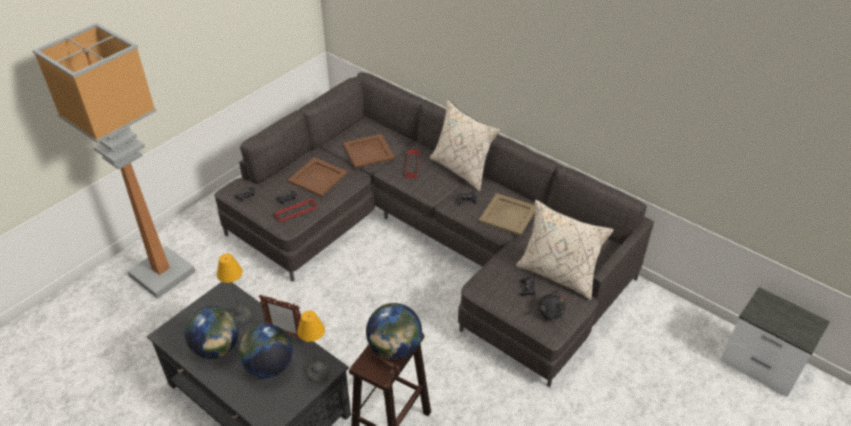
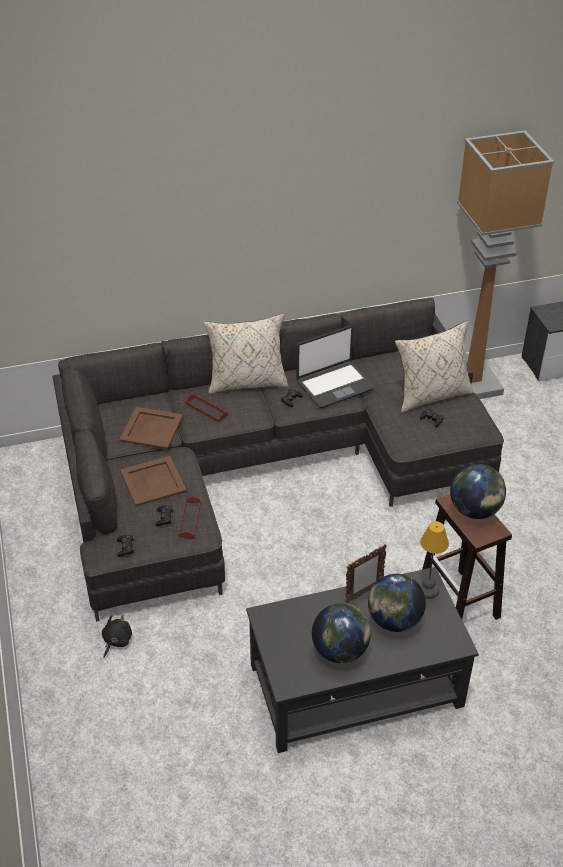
camera: 55 degrees left, 0 degrees up
(164, 274) = (106, 699): floor lamp -> floor lamp (472, 383)
(239, 316) = (310, 617): table lamp -> none
(508, 214) = (334, 385): beige tray -> laptop
(548, 312) = (467, 422): black plush toy -> black plush toy (116, 641)

